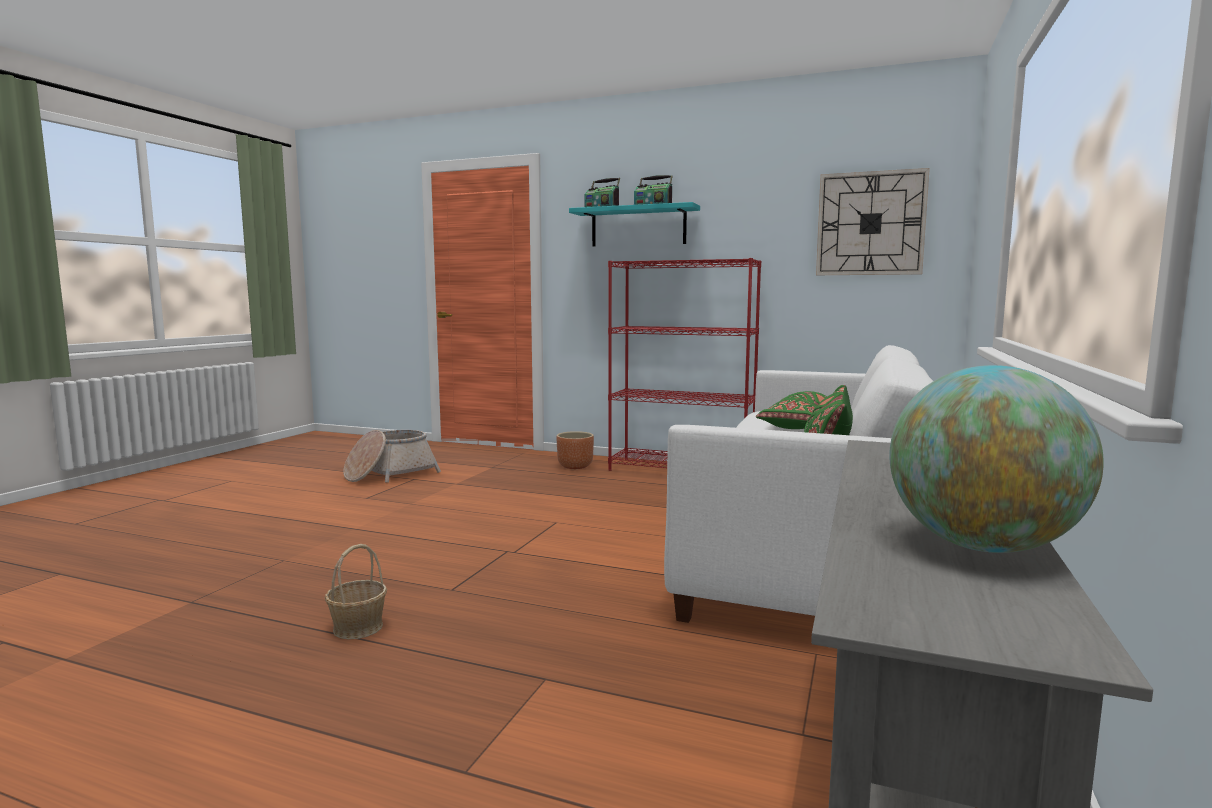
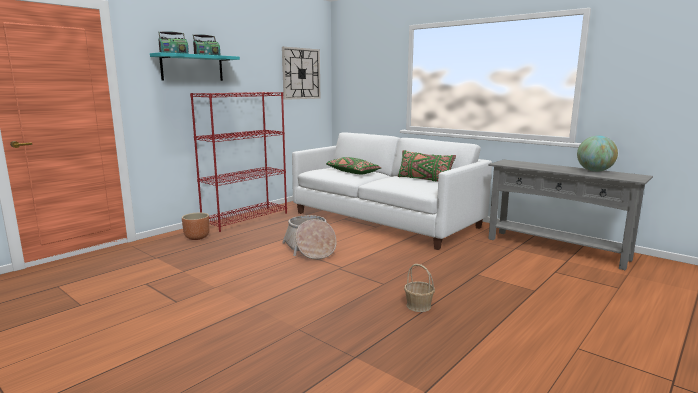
camera: 70 degrees left, 5 degrees up
(390, 474) = (113, 291): basket -> basket (310, 249)

